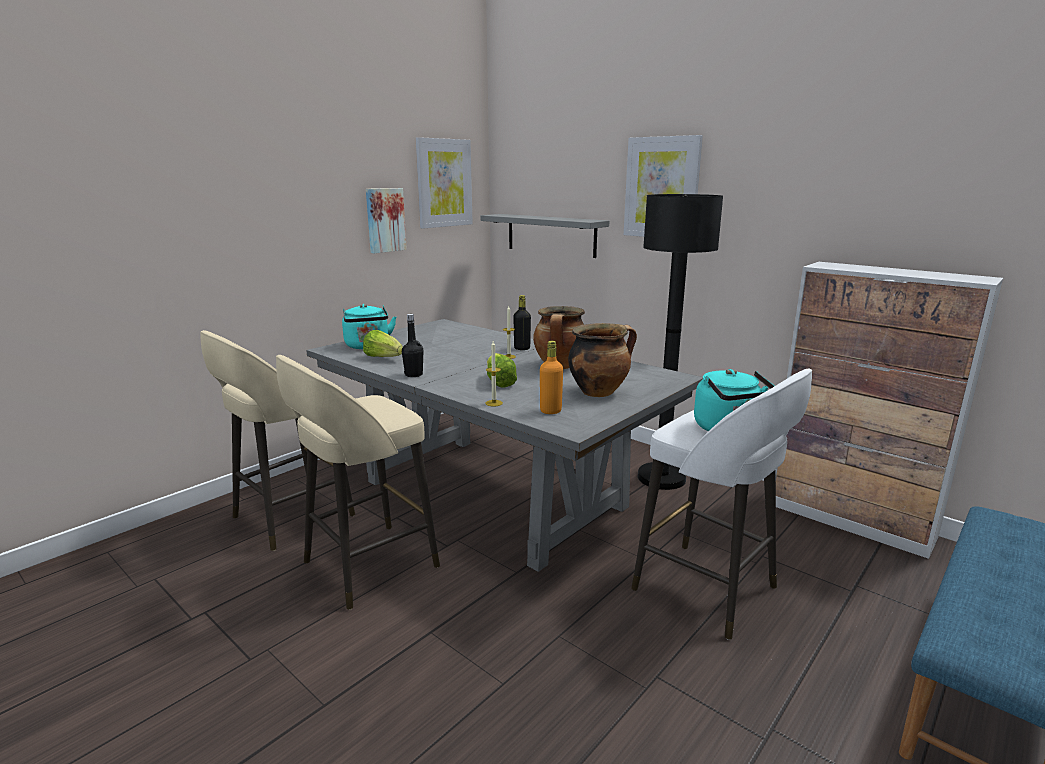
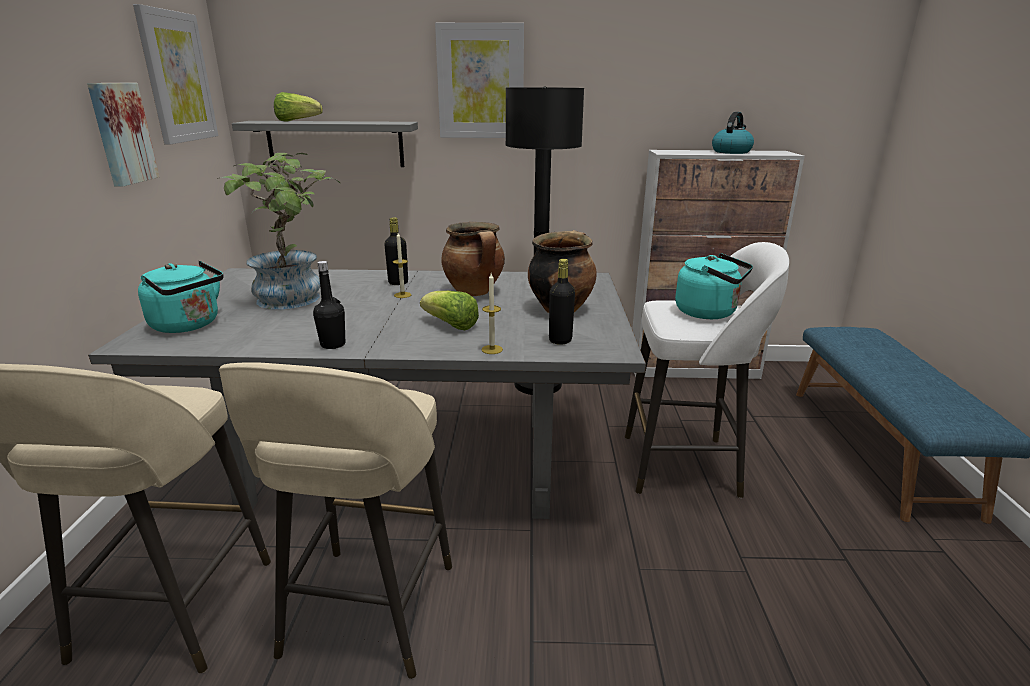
camera: 40 degrees left, 5 degrees up
(383, 357) = (245, 334): lettuce -> lettuce (297, 121)
(442, 345) = (296, 300): none -> potted plant
(550, 411) = (560, 340): orange bottle -> black bottle
(909, 272) = (731, 152): none -> kettle

